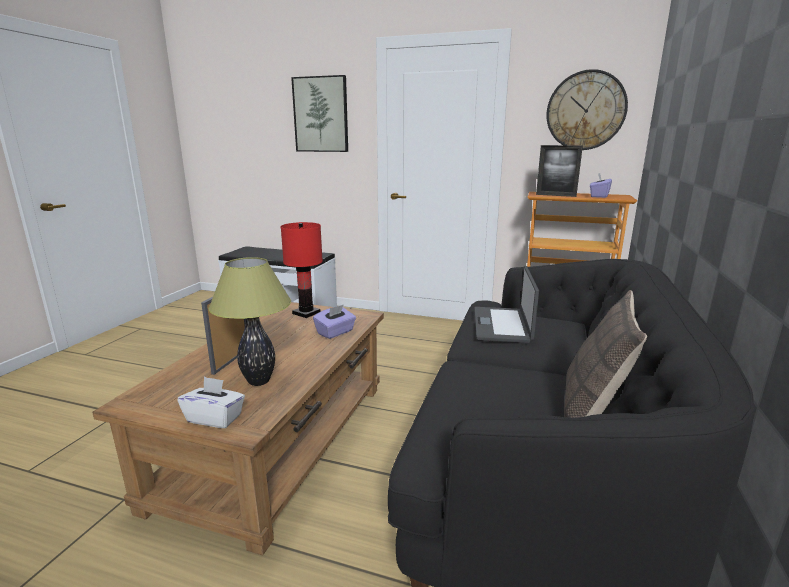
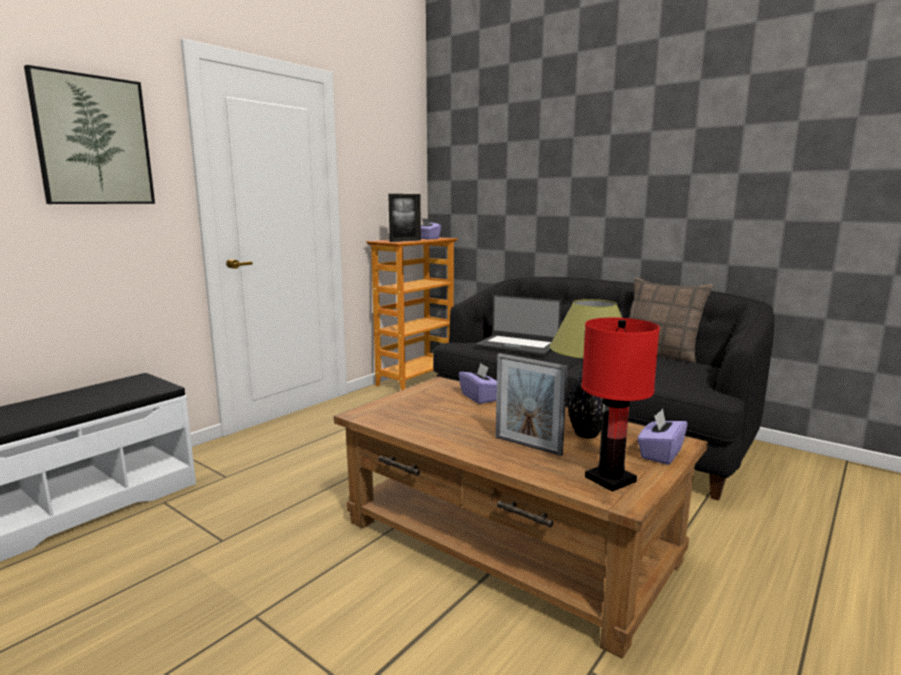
camera: 70 degrees left, 5 degrees down
(215, 418) = (660, 454): white tissue box -> purple tissue box
(306, 313) = (404, 405): red table lamp -> red table lamp (609, 479)
(585, 111) = (392, 163): wall clock -> none

